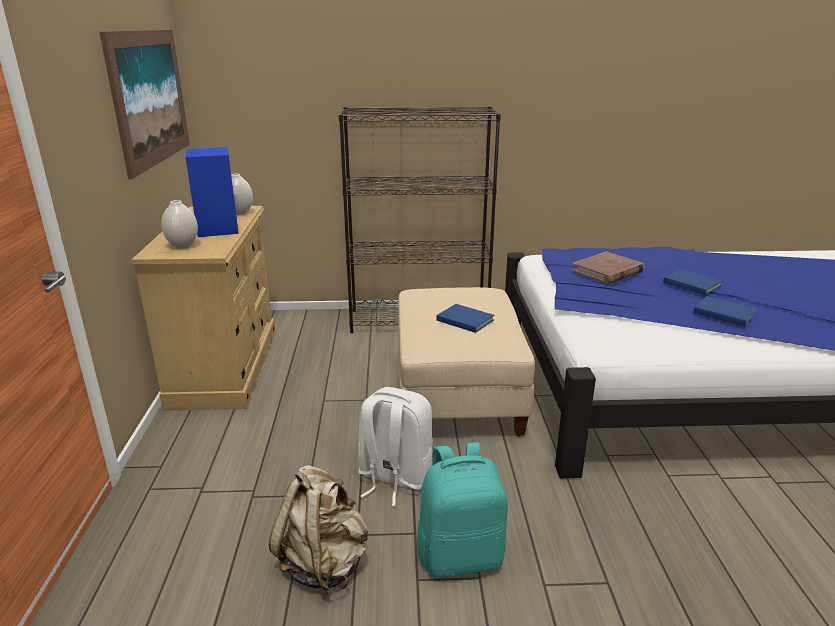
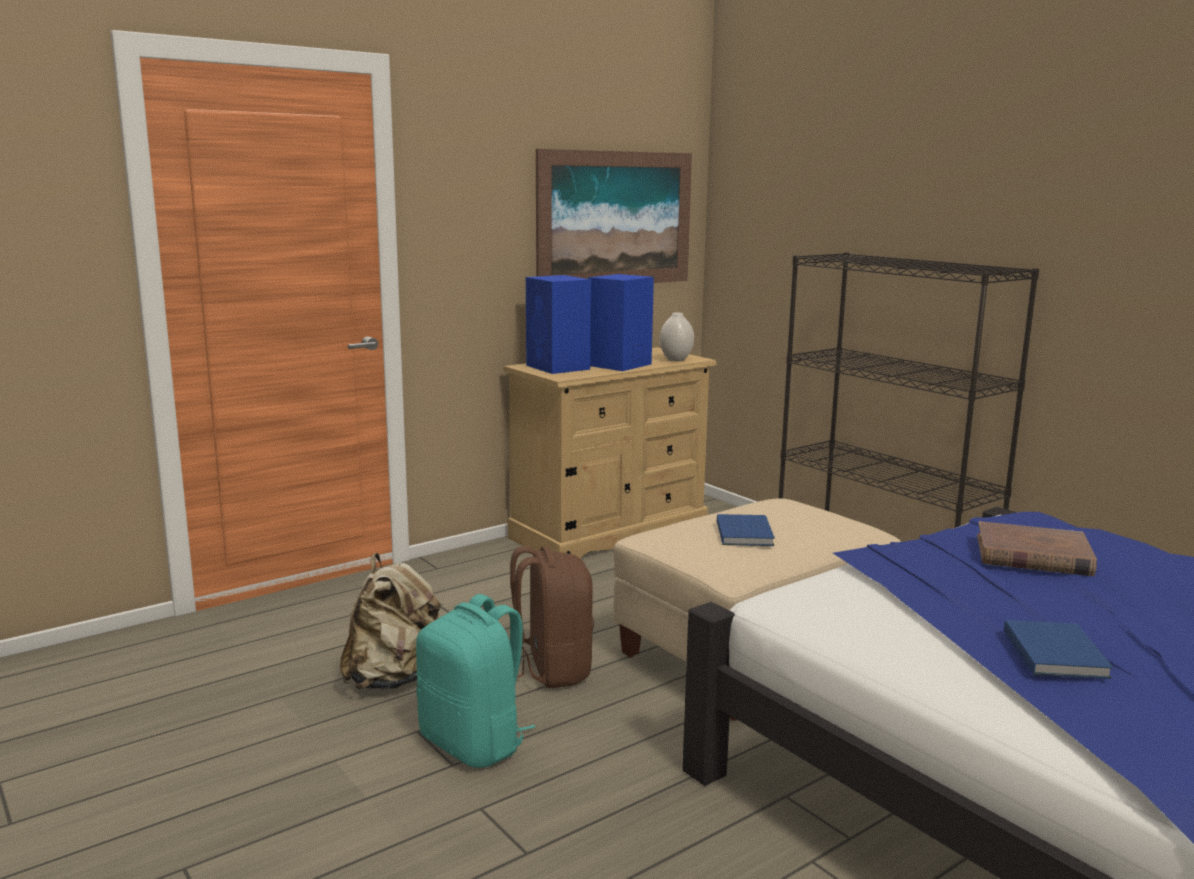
camera: 55 degrees right, 10 degrees down
(183, 246) = (558, 367): white vase -> blue speaker
(394, 477) = (550, 670): white backpack -> brown backpack
(691, 283) = (1128, 615): blue book -> none

